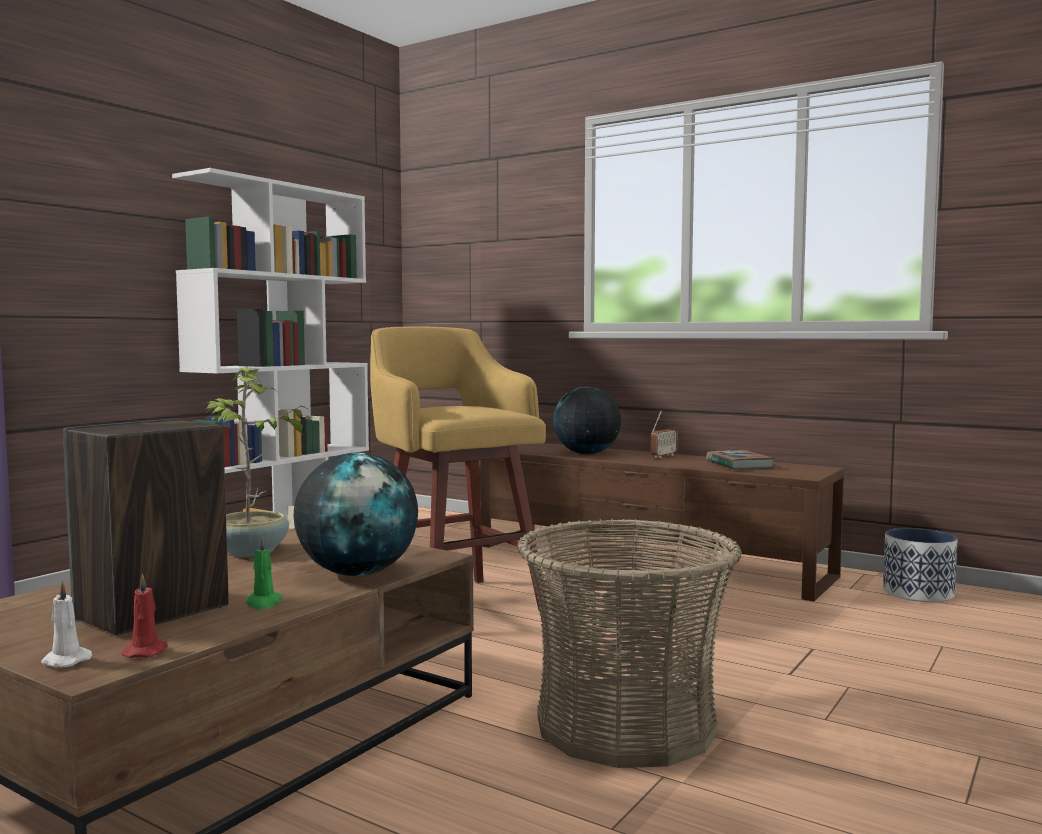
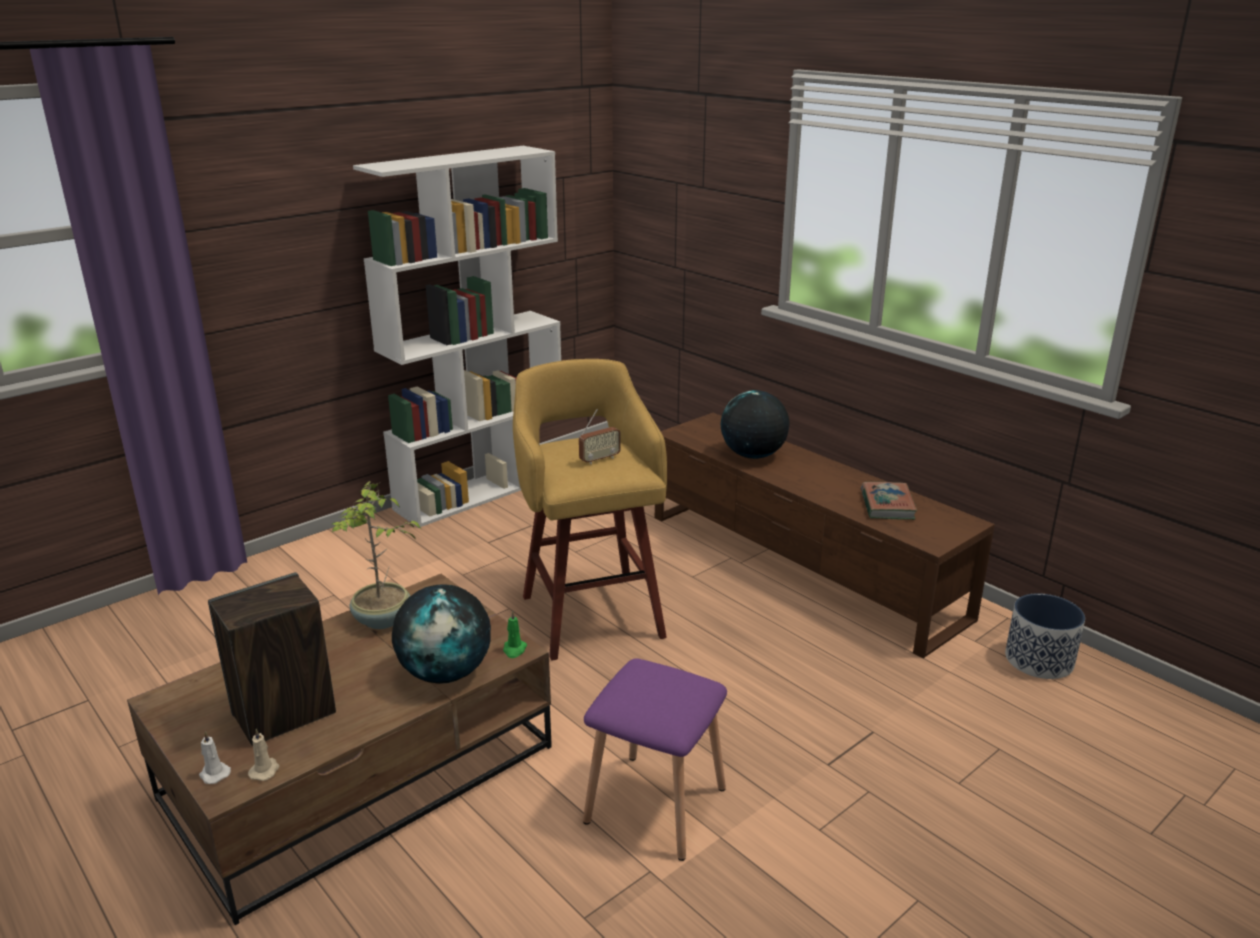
camera: 15 degrees right, 20 degrees up
(146, 651) = (265, 770): red candle -> beige candle
(263, 603) = (361, 712): green candle -> green candle (514, 650)
(625, 724) = (653, 805): basket -> purple stool
(663, 456) = (826, 471): radio -> radio (599, 459)

